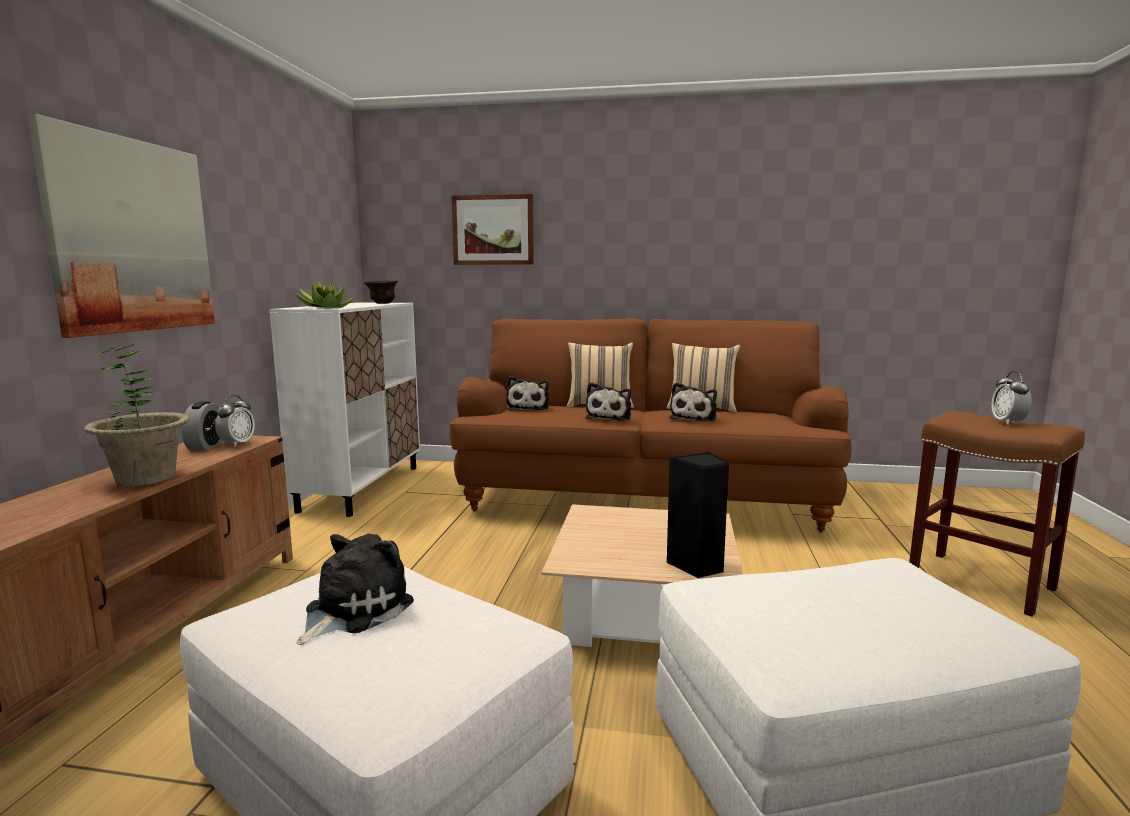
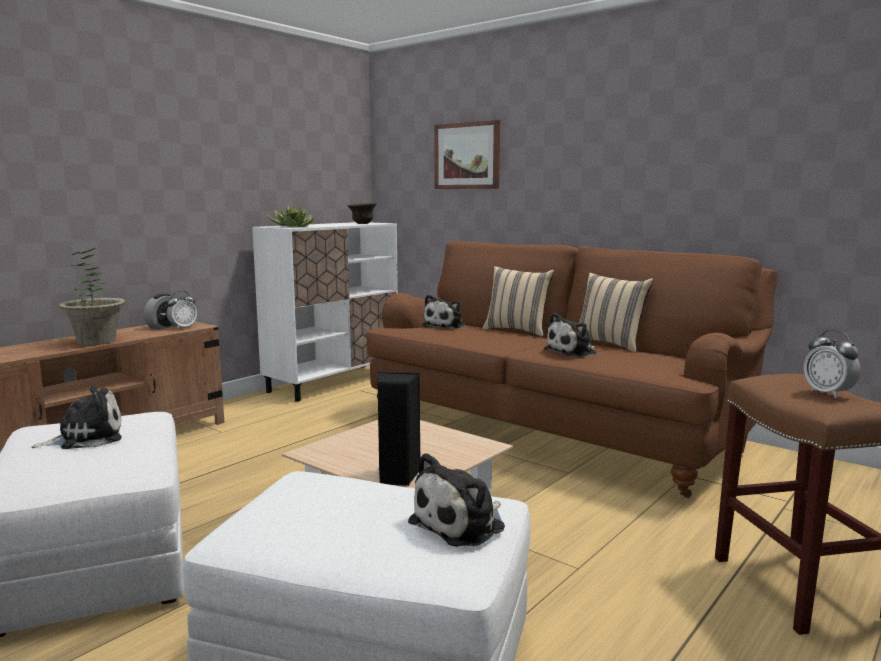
camera: 30 degrees right, 0 degrees up
(131, 236) = (128, 174): picture -> none
(610, 417) = (496, 341): plush toy -> plush toy (462, 524)
(1008, 422) = (828, 393): alarm clock -> alarm clock turned 60 degrees counterclockwise

